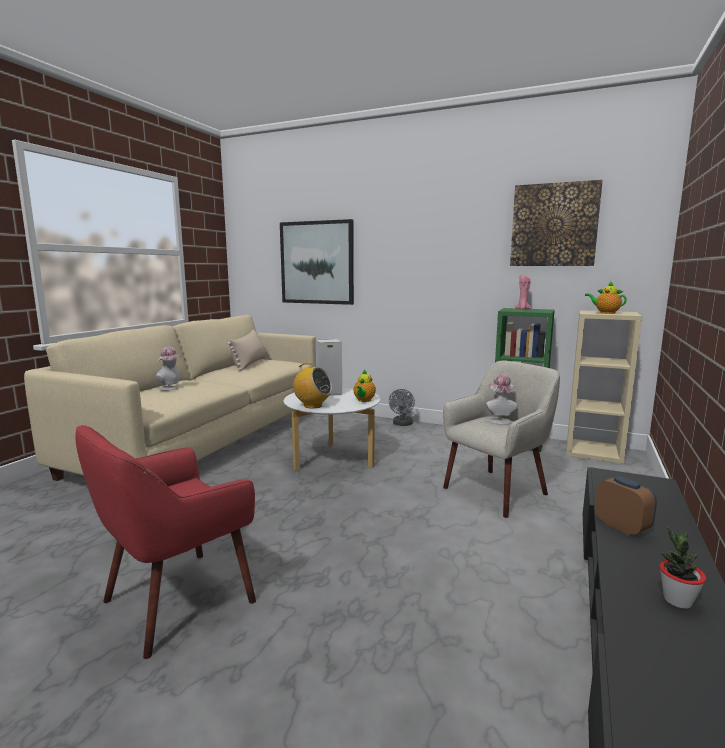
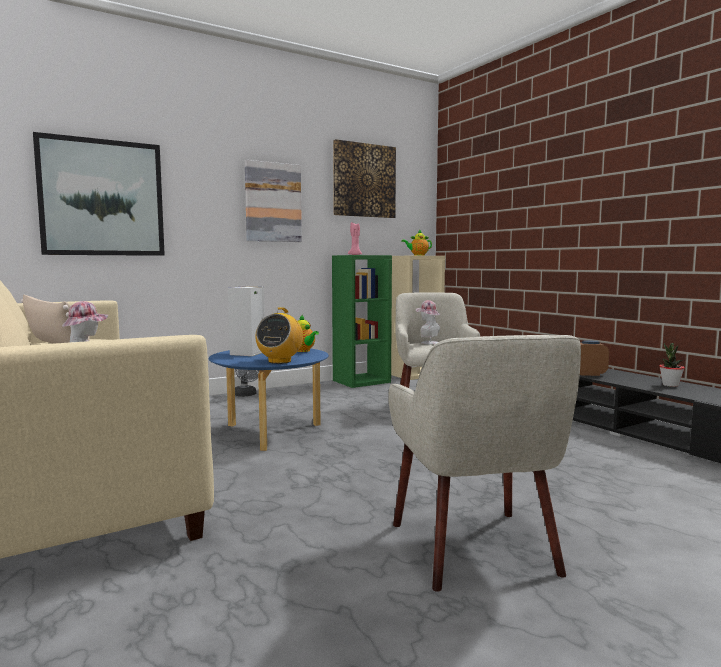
camera: 55 degrees left, 5 degrees down
(176, 600) = (475, 549): red armchair -> beige armchair
(312, 405) = (279, 361): radio -> radio turned 135 degrees clockwise
(333, 459) = (271, 432): white coffee table -> blue coffee table
(444, 257) = (273, 202): none -> picture

